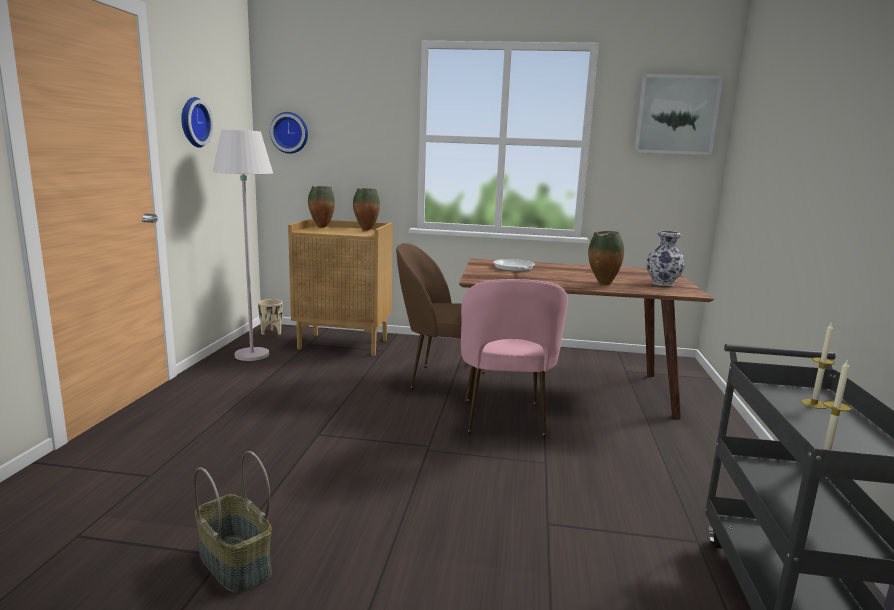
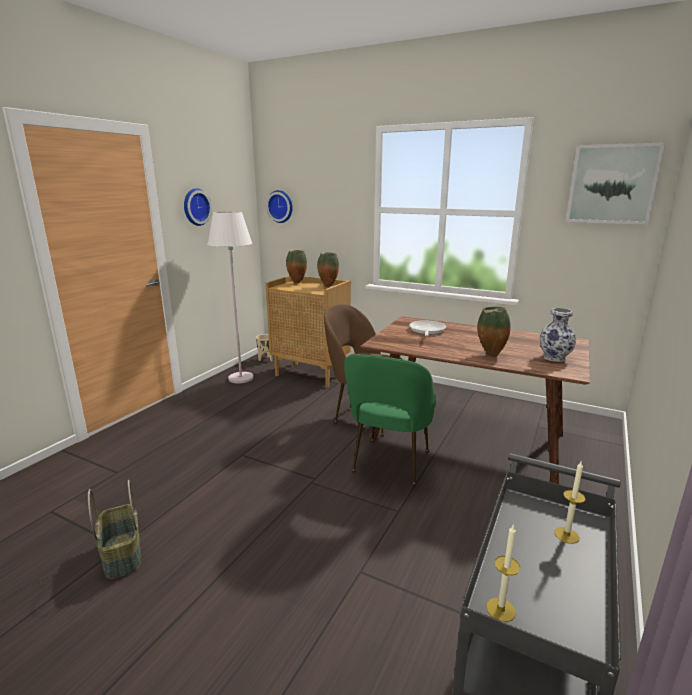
camera: 20 degrees right, 5 degrees up
(504, 422) = (389, 465): pink chair -> green chair

